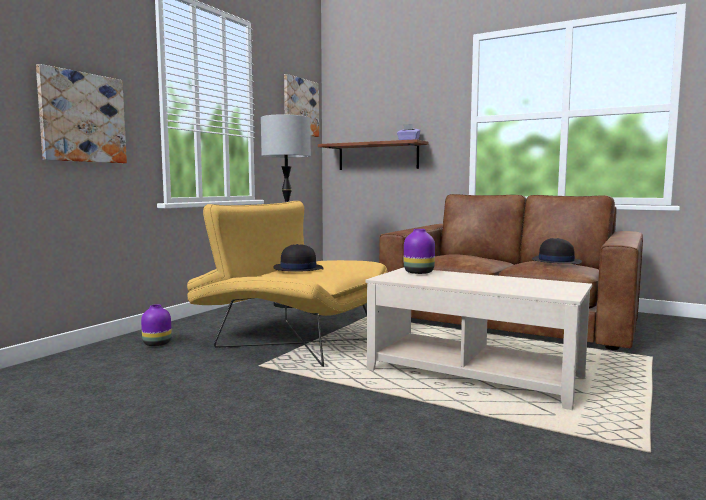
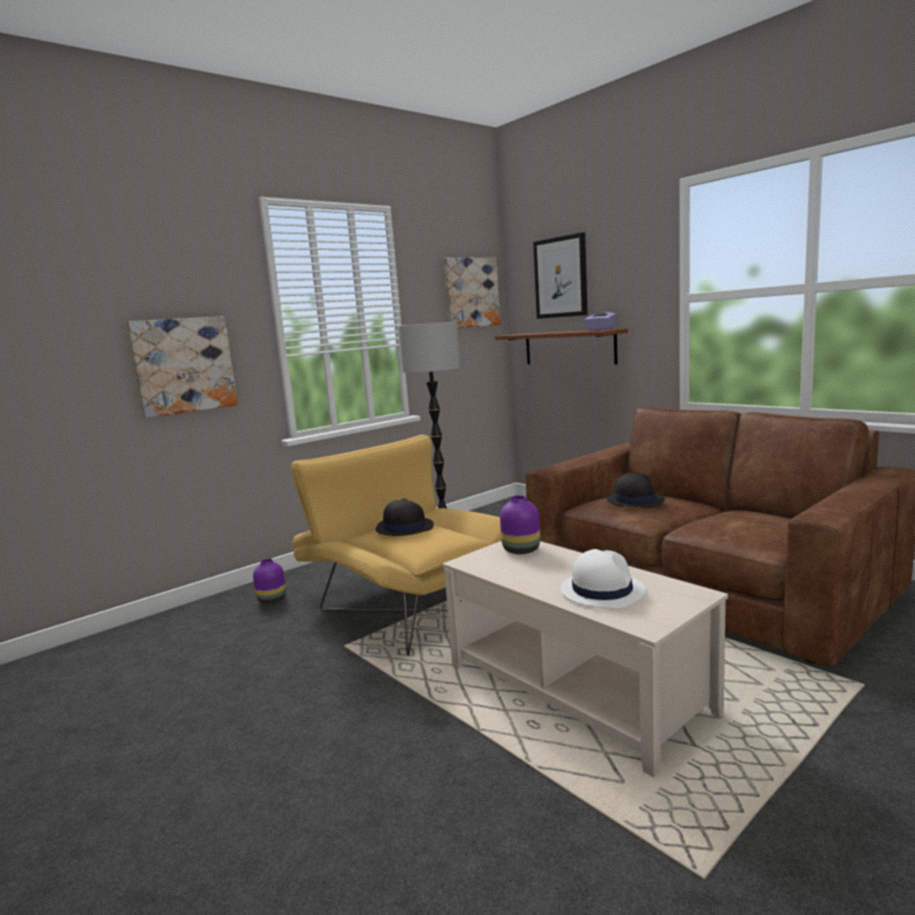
camera: 20 degrees right, 5 degrees up
(373, 102) = (561, 277): none -> picture
(508, 285) = (602, 590): none -> white hat
(555, 261) = (747, 523): black hat -> black hat (634, 500)

